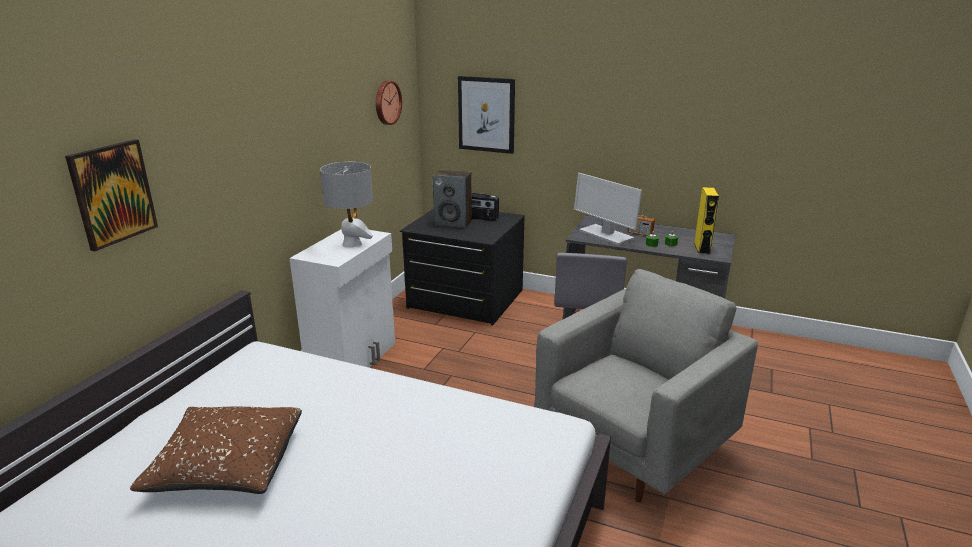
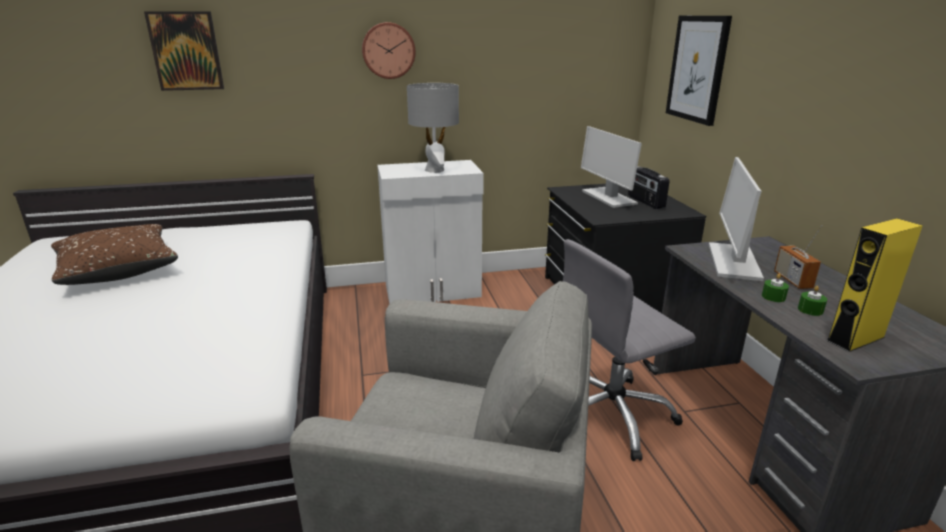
camera: 55 degrees right, 0 degrees up
(386, 102) = (577, 41): wall clock -> wall clock (388, 50)
(453, 223) = (608, 197): speaker -> monitor

